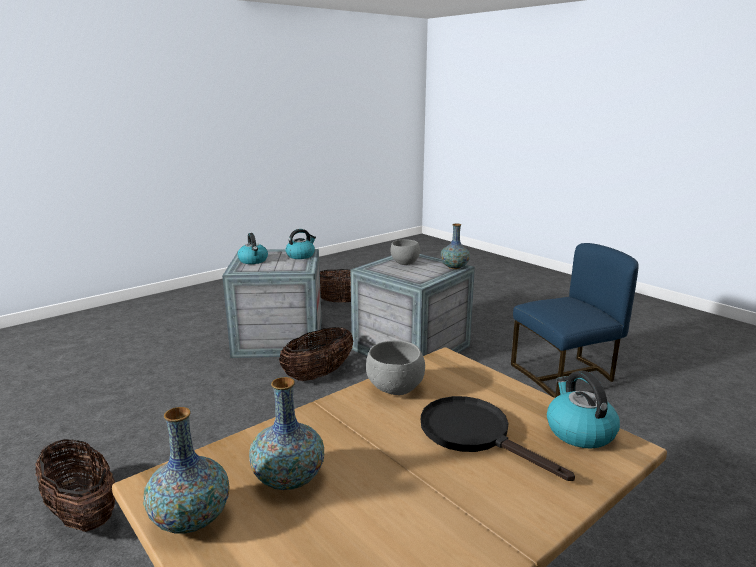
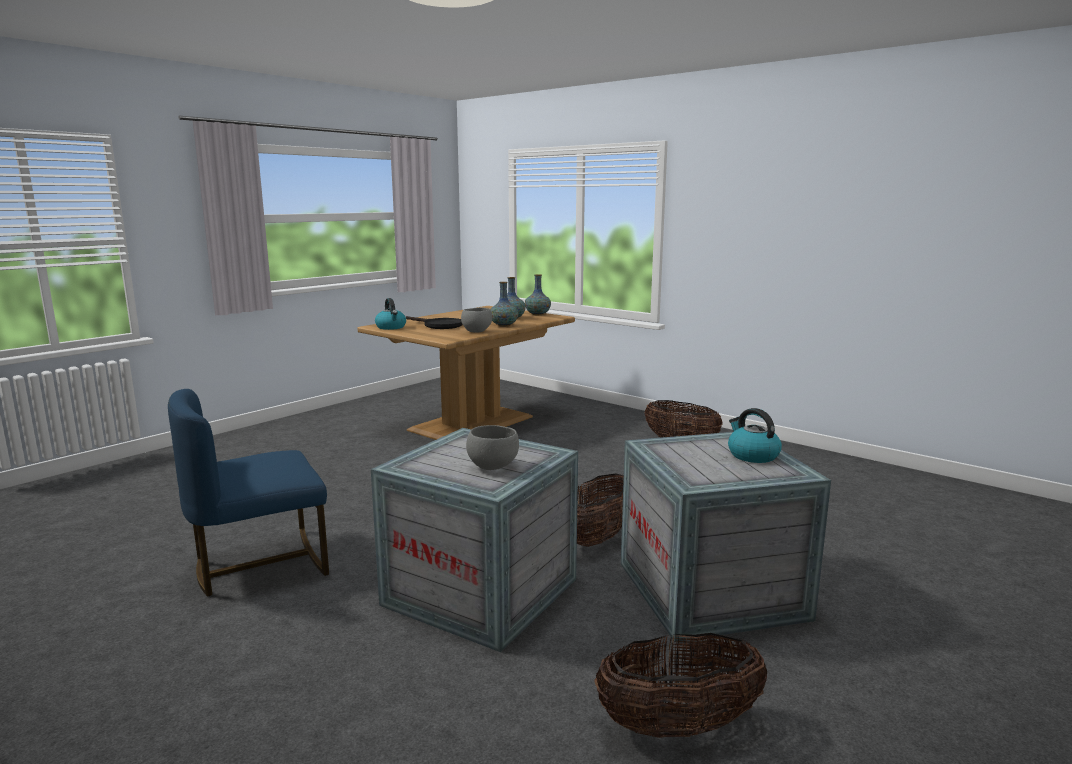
camera: 170 degrees right, 5 degrees down
(301, 255) = (691, 472): kettle -> none
(454, 267) = (407, 464): vase -> vase (504, 325)

